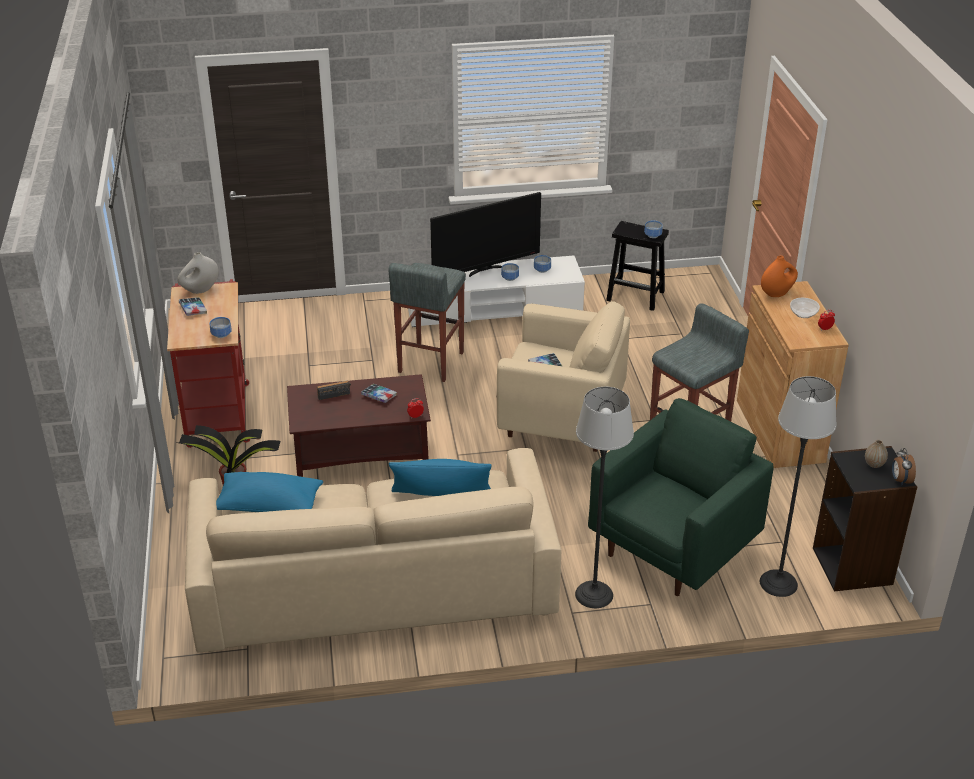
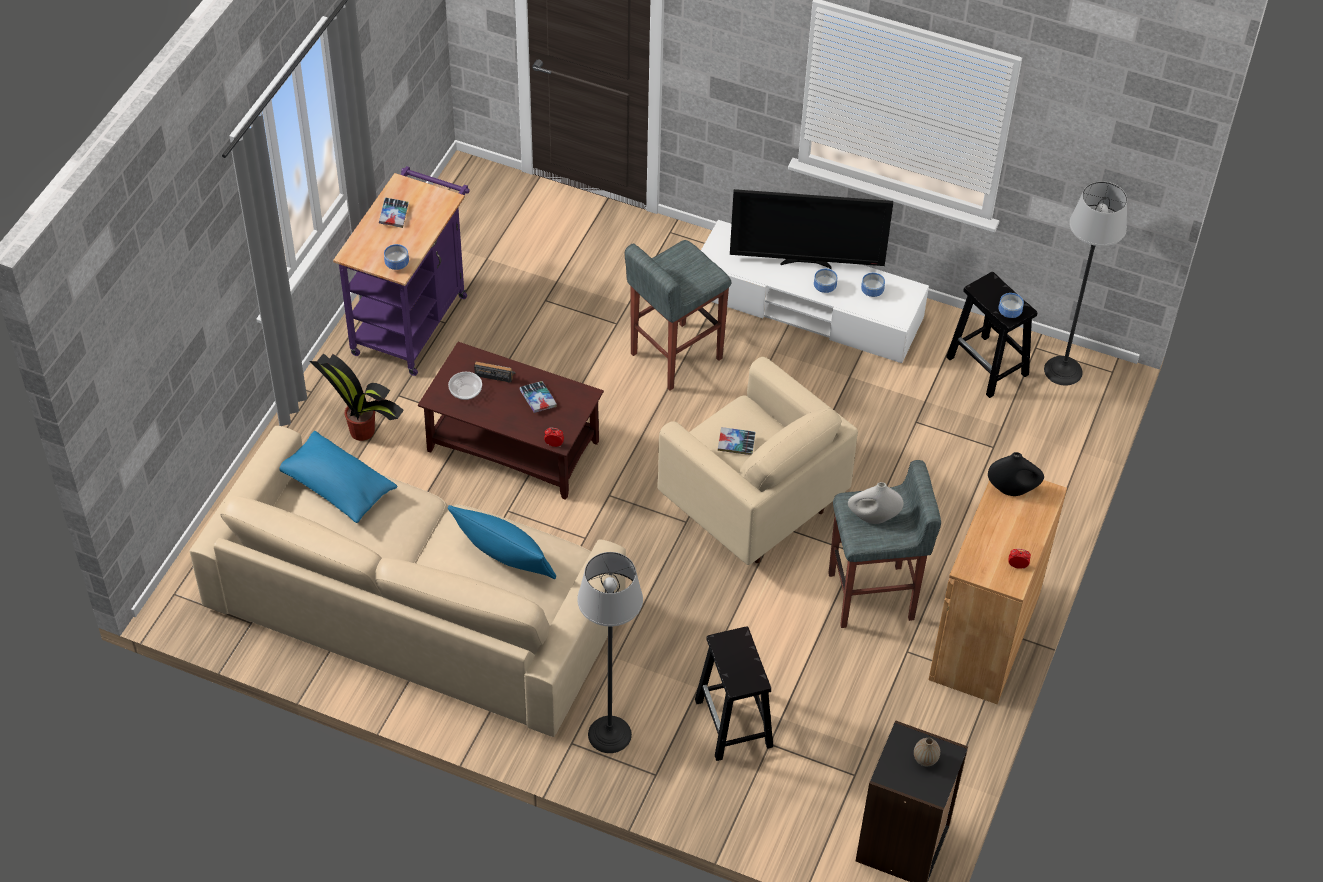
camera: 30 degrees right, 15 degrees up
(200, 290) = (419, 190): white vase -> white vase (873, 518)
(217, 410) = (412, 319): red cart -> purple cart
(674, 549) = (734, 724): green armchair -> black stool
(777, 293) = (1012, 489): orange vase -> black vase
(778, 583) = (806, 820): floor lamp -> floor lamp (1063, 370)
(803, 314) = (1013, 533): bowl -> bowl (465, 392)
(900, 480) = (933, 793): alarm clock -> none

